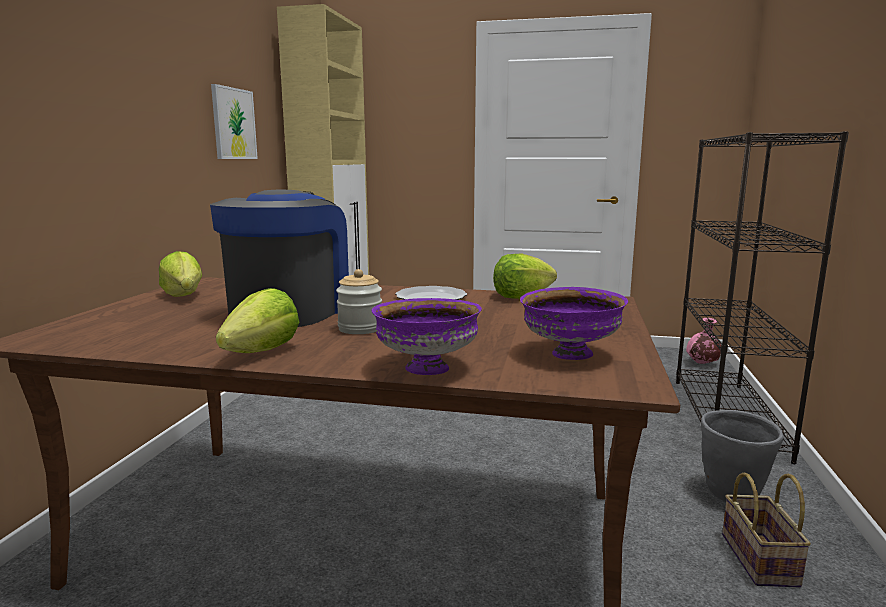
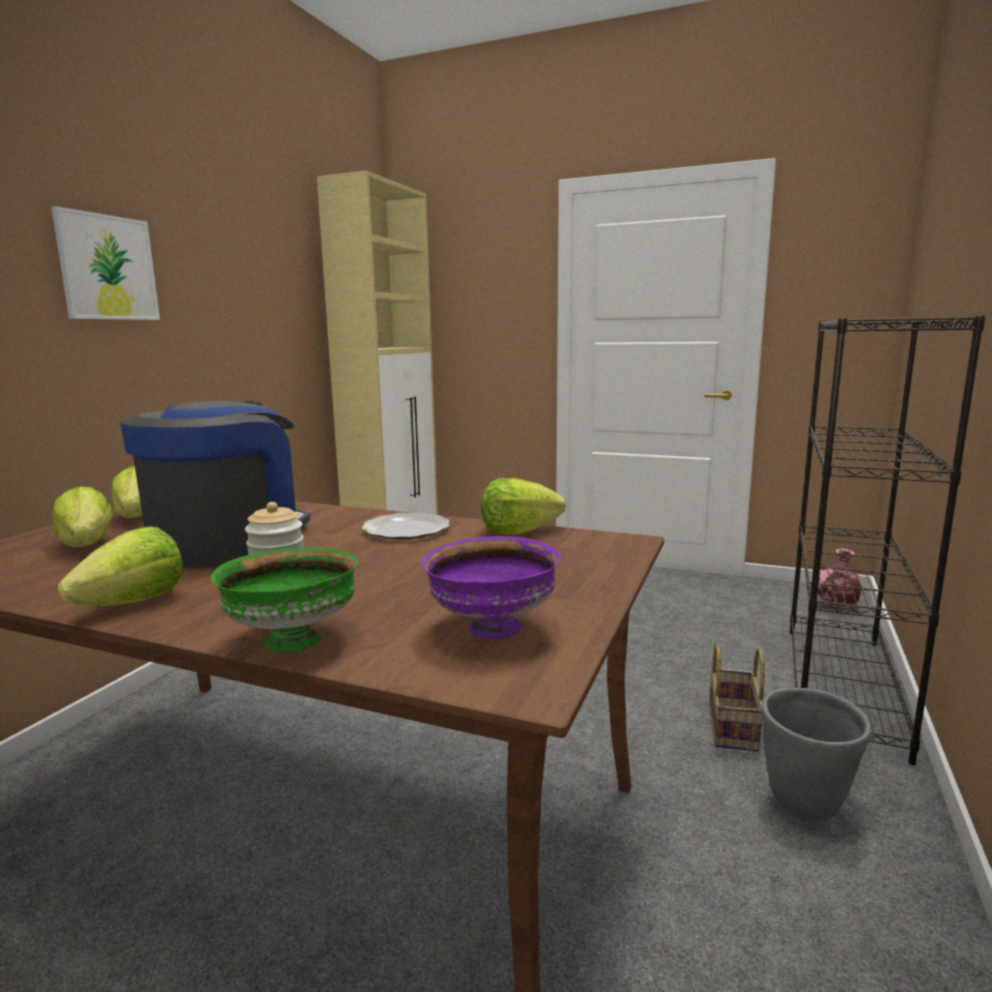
camera: 10 degrees right, 0 degrees up
(163, 316) = (87, 545): none -> lettuce
(233, 124) = (255, 312): picture -> picture (107, 268)
(426, 368) = (292, 640): purple bowl -> green bowl
(762, 561) = (810, 910): basket -> basket (734, 729)

